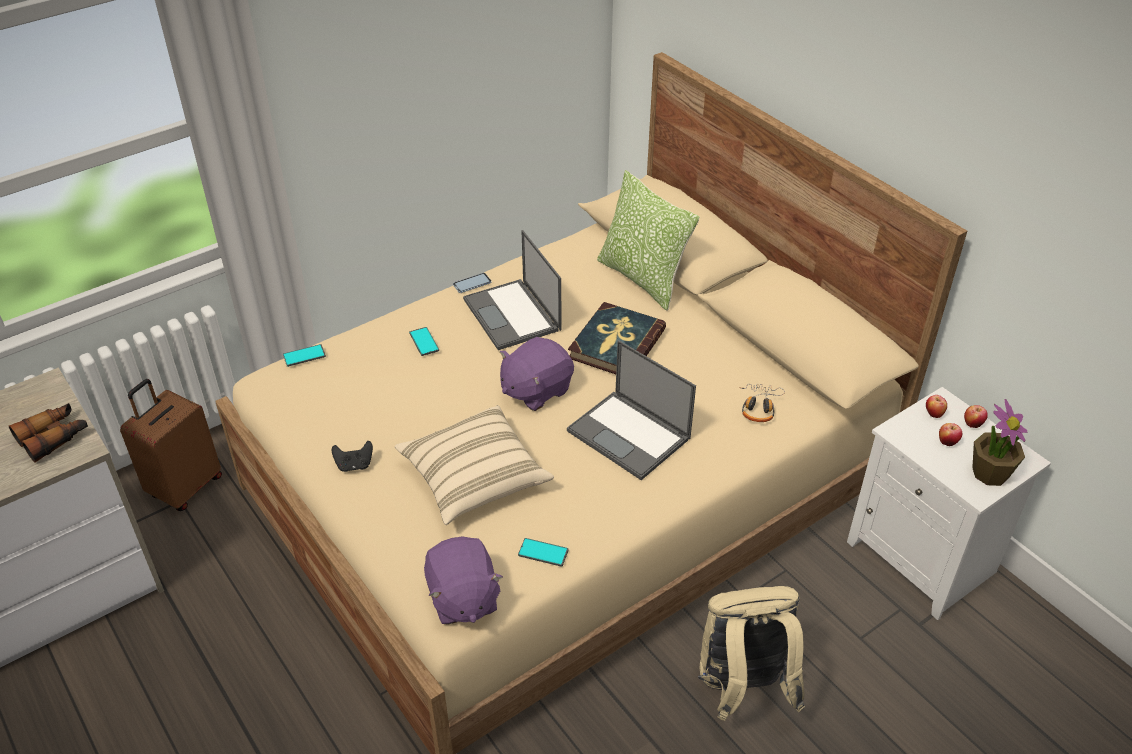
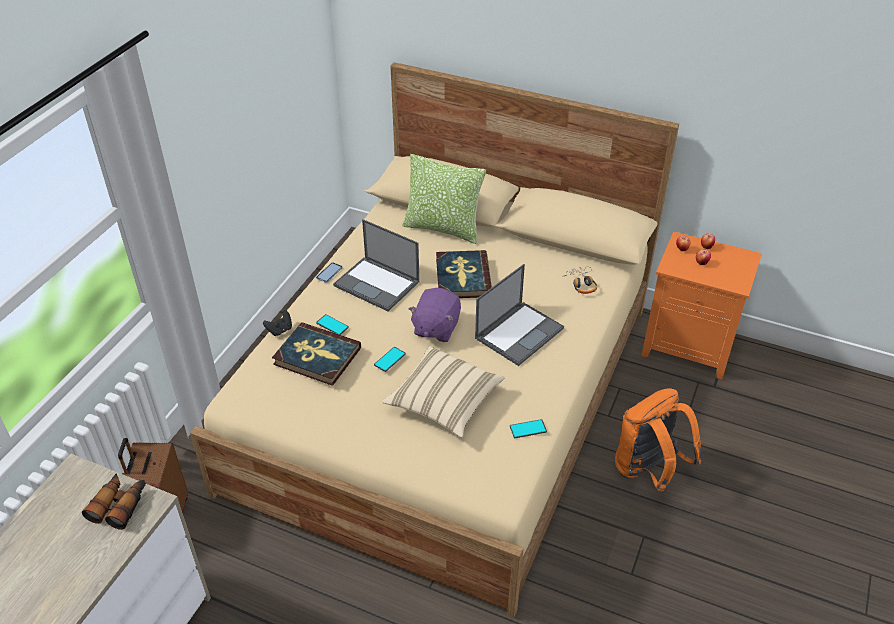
camera: 30 degrees left, 0 degrees up
(304, 356) = (251, 369): phone -> phone (389, 359)
(354, 465) = (354, 429): black game controller -> black game controller (280, 330)
(378, 369) = (317, 356): none -> book
(462, 598) = (502, 481): purple plush toy -> none
(630, 435) = (519, 332): laptop -> laptop turned 60 degrees counterclockwise
(743, 689) = (648, 470): beige backpack -> orange backpack
(924, 558) = (690, 346): white nightstand -> orange nightstand
(990, 473) = (736, 271): potted plant -> none

